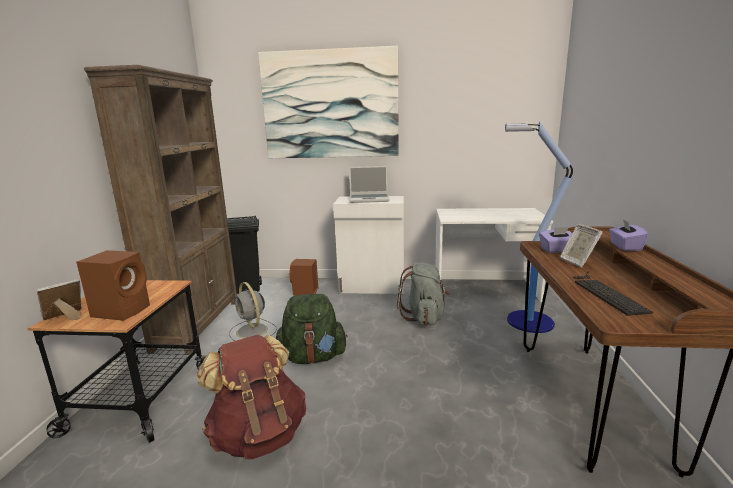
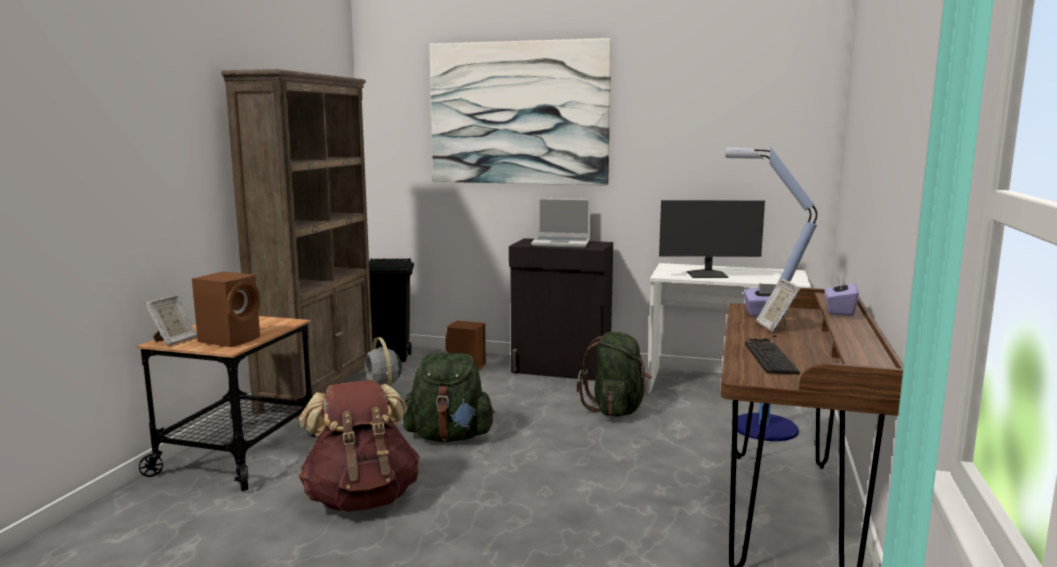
camera: 10 degrees right, 5 degrees down
(66, 318) = (173, 341): picture frame -> picture frame turned 150 degrees clockwise
(372, 287) = (561, 369): white cabinet -> black cabinet
(424, 317) = (616, 410): grey backpack -> green backpack
(477, 216) = (707, 275): none -> monitor

